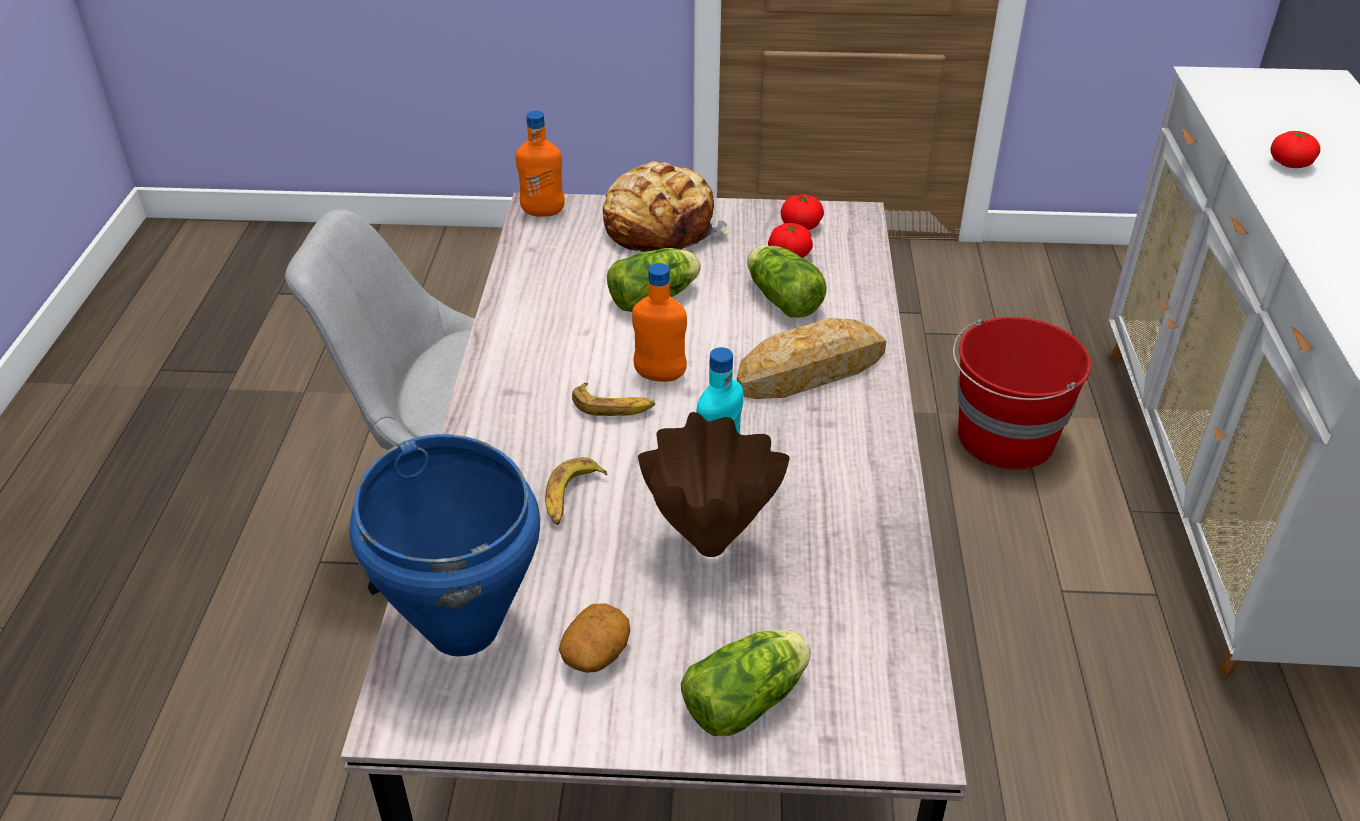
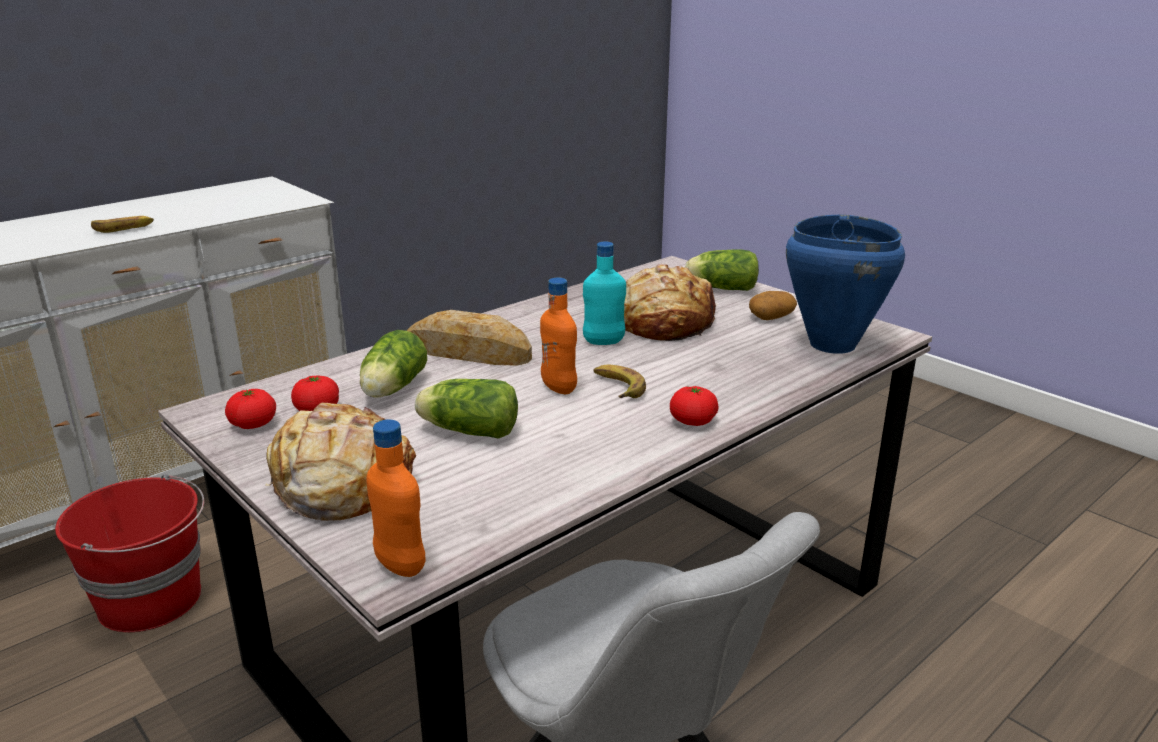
camera: 135 degrees left, 15 degrees down
(571, 497) = (709, 362): banana -> banana (123, 228)
(707, 546) = (664, 322): brown vase -> bread
(1290, 164) = (55, 239): tomato -> tomato (693, 421)

